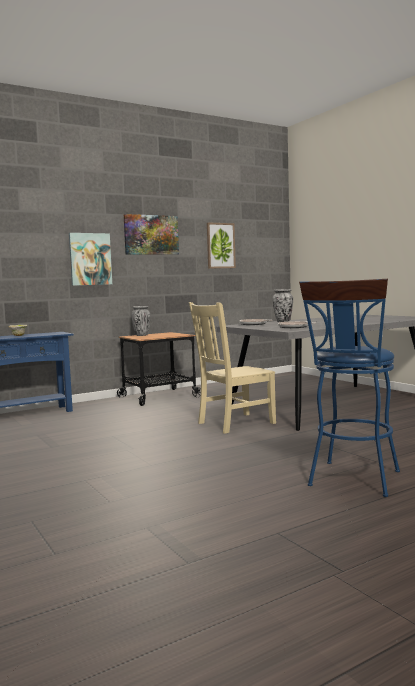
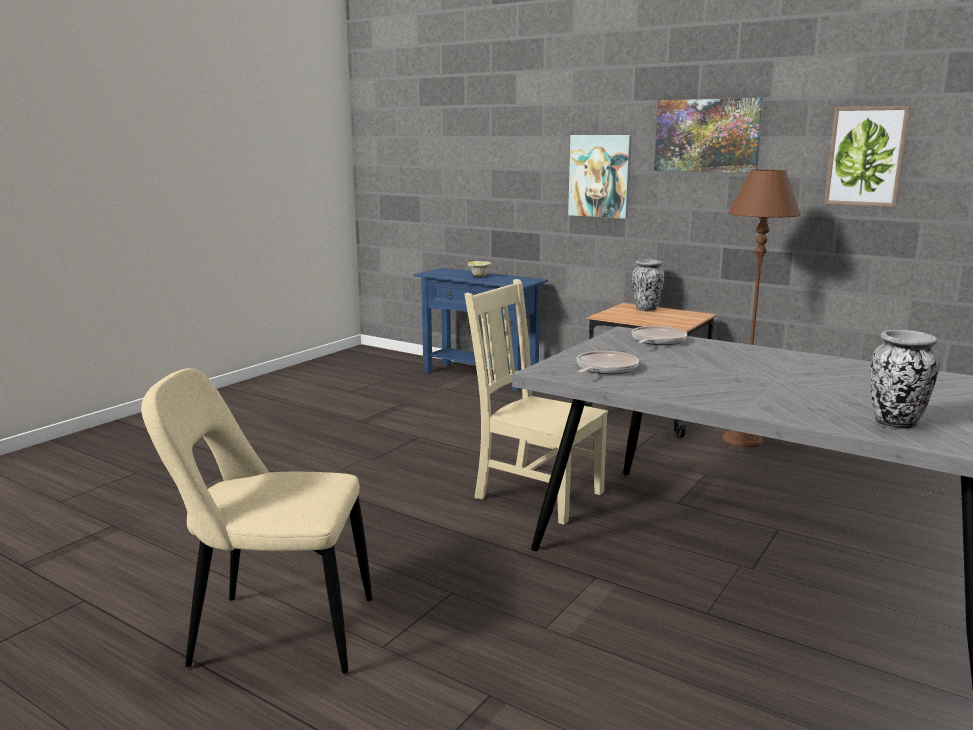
camera: 65 degrees right, 10 degrees up
(215, 390) = (742, 440): none -> brown floor lamp
(283, 322) = (733, 351): vase -> vase (895, 424)
(353, 481) = (274, 632): blue stool -> beige chair

